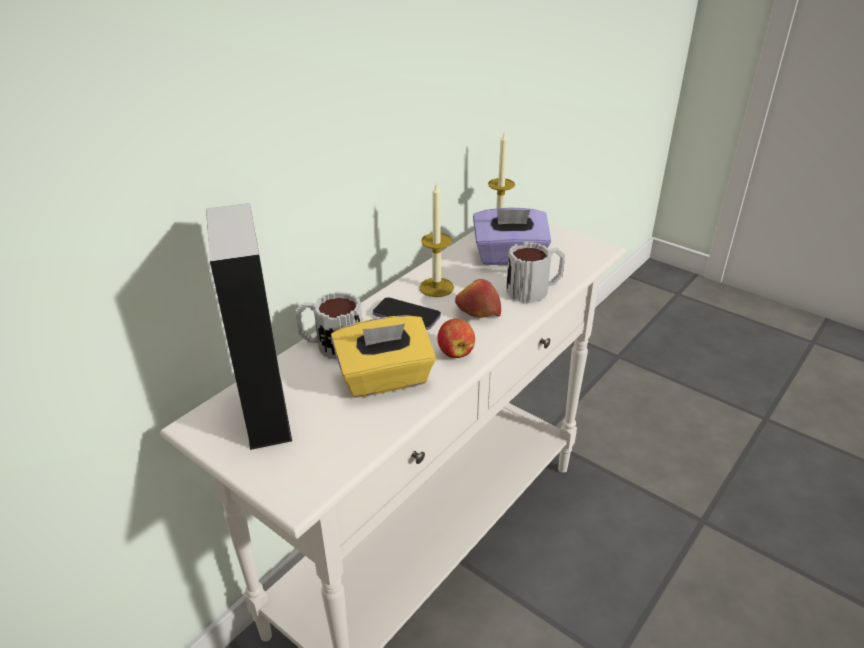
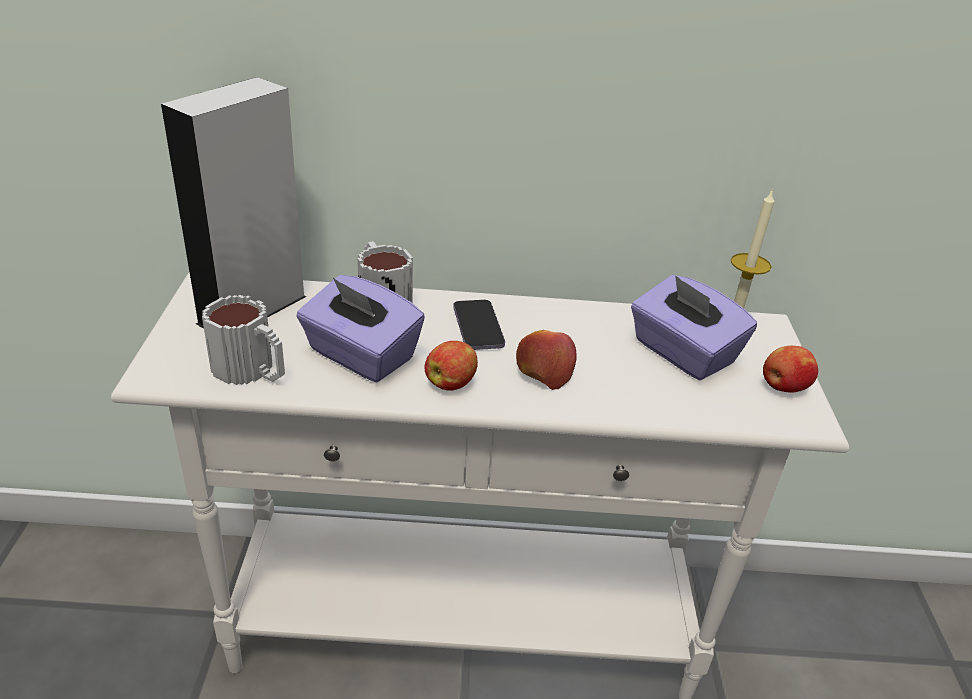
camera: 50 degrees right, 0 degrees up
(385, 379) = (360, 356): yellow tissue box -> purple tissue box
(436, 287) = (552, 326): candle -> none
(535, 289) = (640, 397): mug -> mug (252, 371)
(568, 242) = (783, 387): none -> apple

